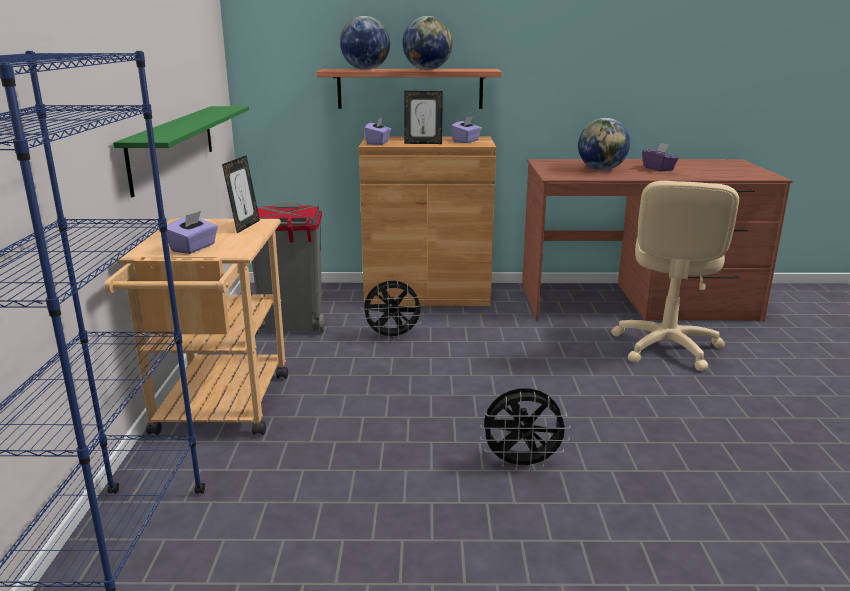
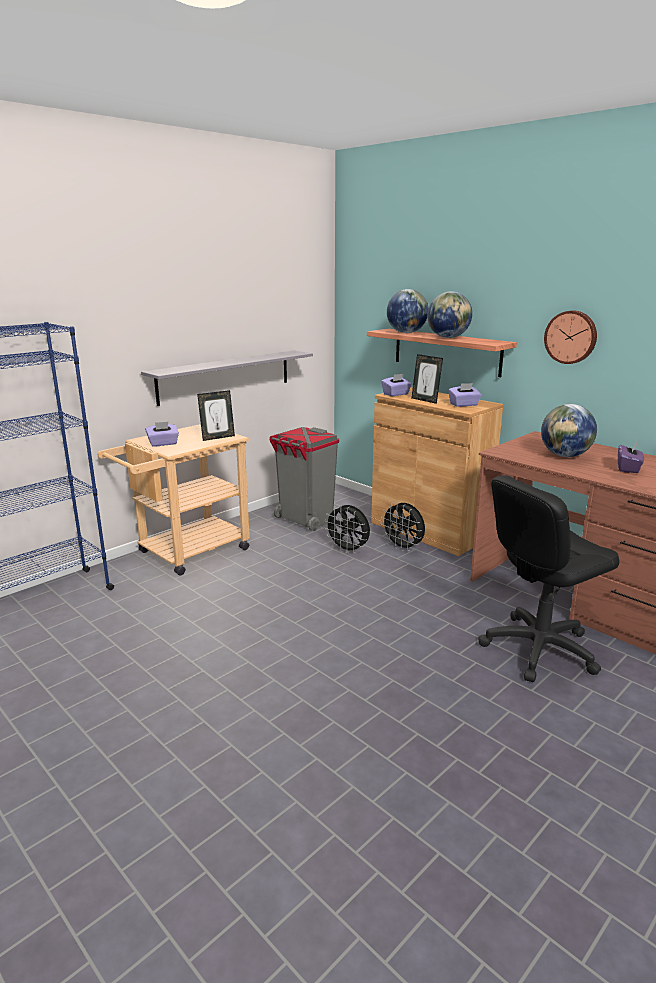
camera: 45 degrees right, 0 degrees up
(173, 146) = (225, 376): green shelf -> grey shelf
(522, 464) = (262, 663): black fan -> black fan (403, 547)
(556, 58) = (571, 337): none -> wall clock
(666, 347) = (538, 648): beige office chair -> black office chair

